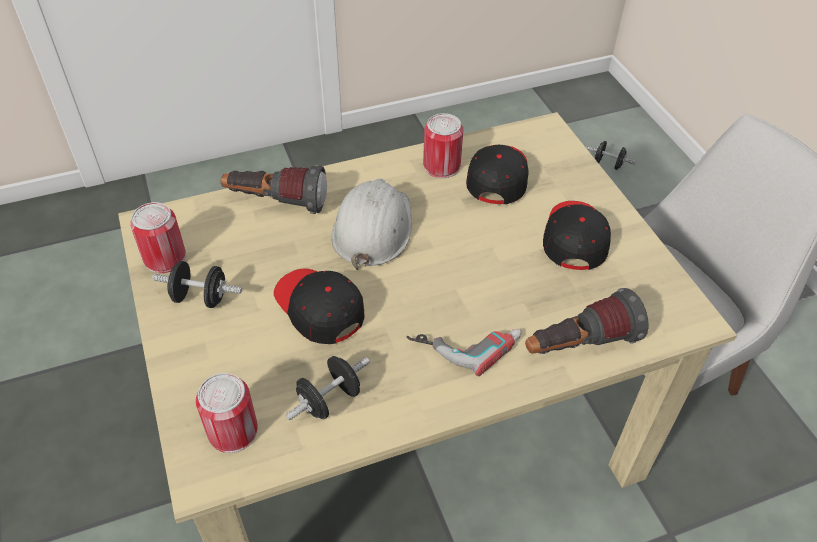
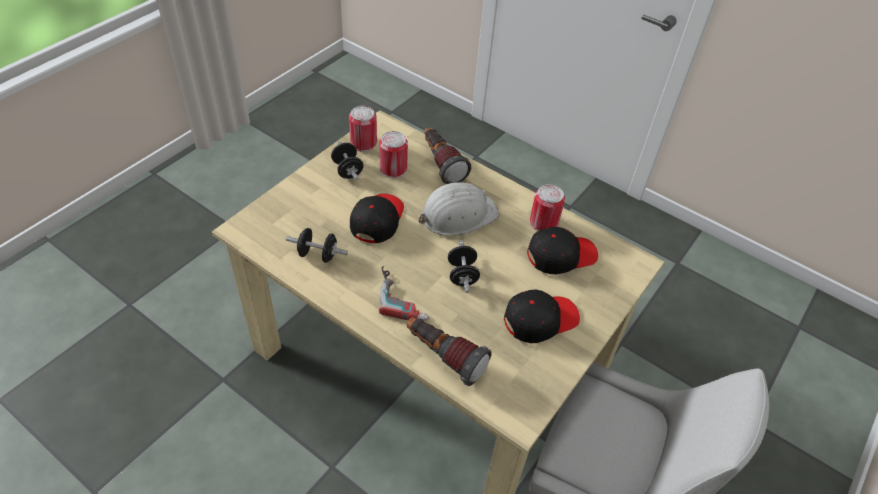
camera: 55 degrees right, 0 degrees up
(233, 431) = (273, 226): can -> can (393, 169)
(608, 164) = (788, 381): black dumbbell -> black dumbbell (462, 275)

